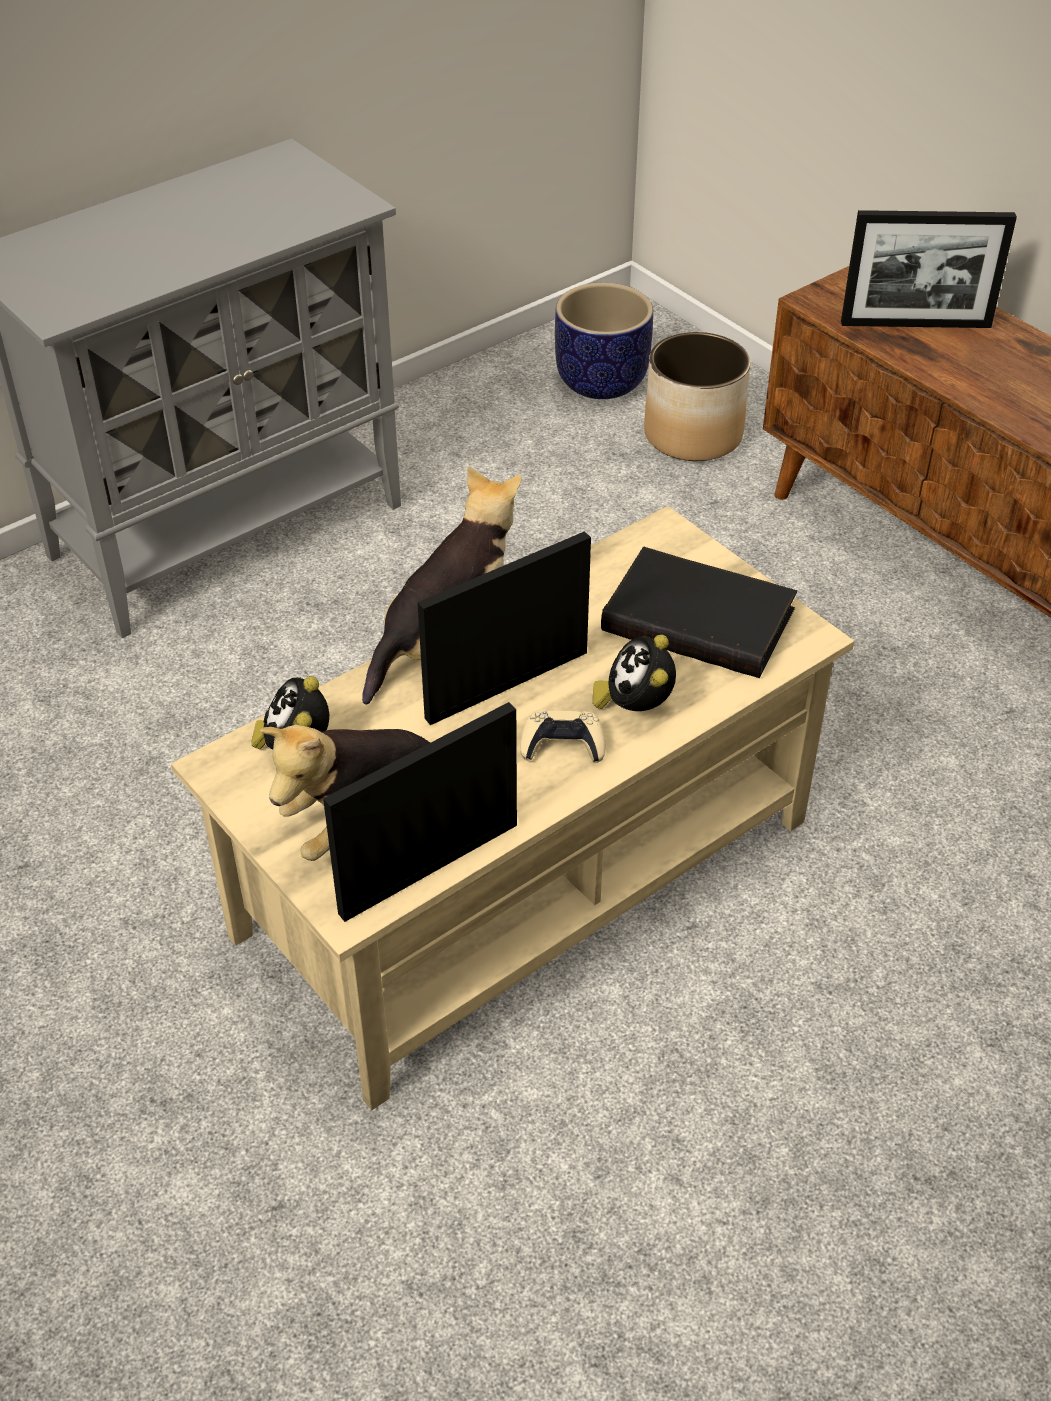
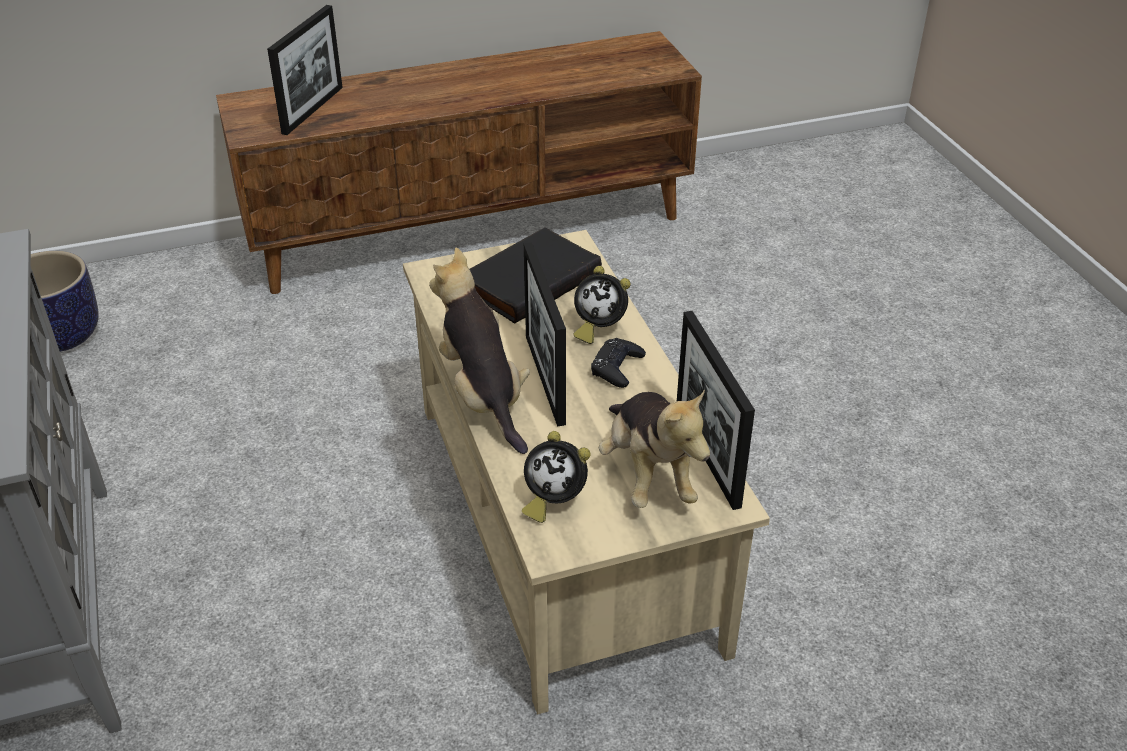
camera: 70 degrees left, 5 degrees down
(562, 744) = (617, 368): beige game controller -> black game controller
(693, 435) = (172, 309): planter -> none

